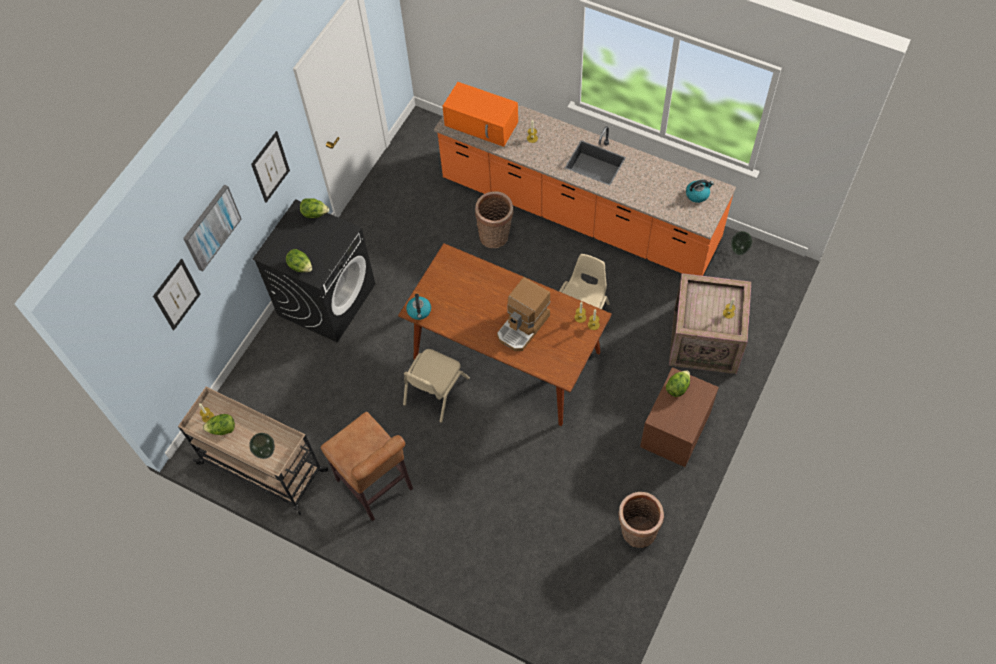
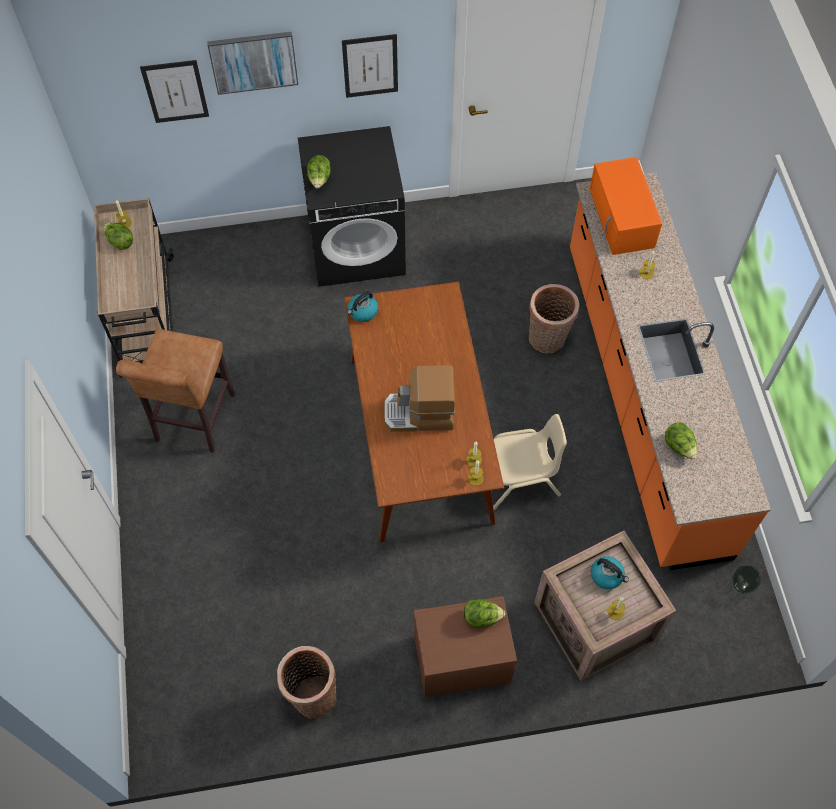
camera: 50 degrees right, 0 degrees up
(265, 453) = (120, 291): vase -> none
(315, 214) = (387, 151): lettuce -> lettuce (679, 446)
(435, 391) = (331, 402): beige chair -> none
(697, 194) = (723, 475): kettle -> kettle (607, 575)

